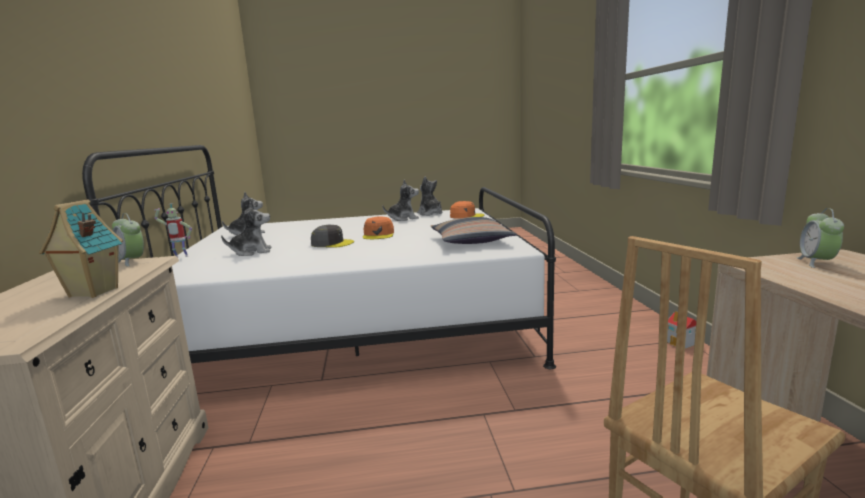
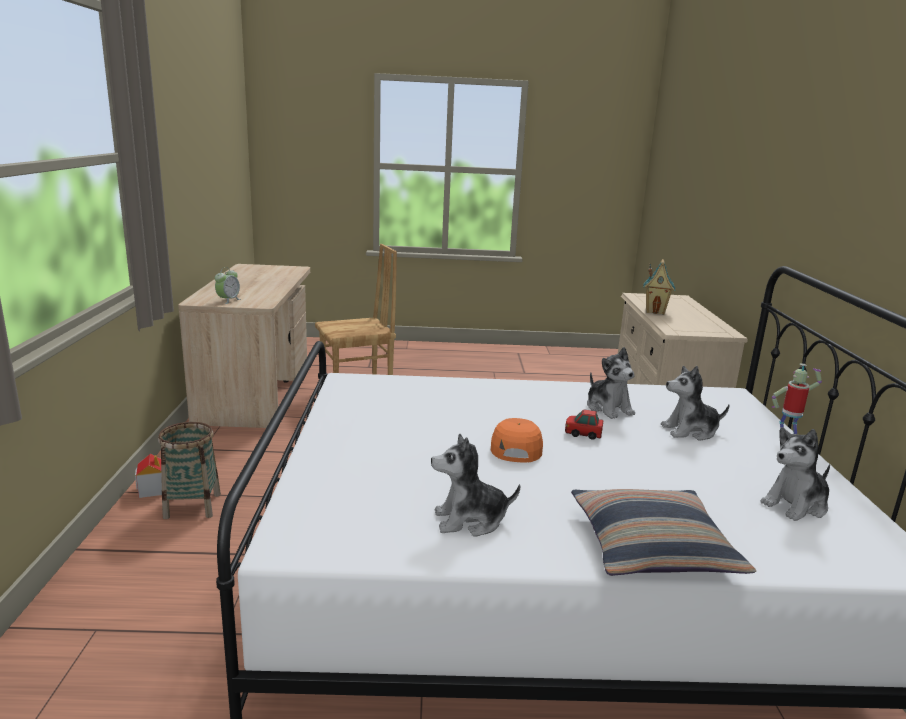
camera: 175 degrees left, 5 degrees up
(132, 261) = (690, 332): alarm clock -> none
(332, 243) = (583, 434): grey cap -> toy car
(430, 213) = (395, 543): plush toy -> plush toy (608, 408)
(466, 216) = (322, 501): orange cap -> none
(471, 241) = (384, 405): pillow -> pillow (652, 547)
(629, 337) = (192, 506): none -> basket

